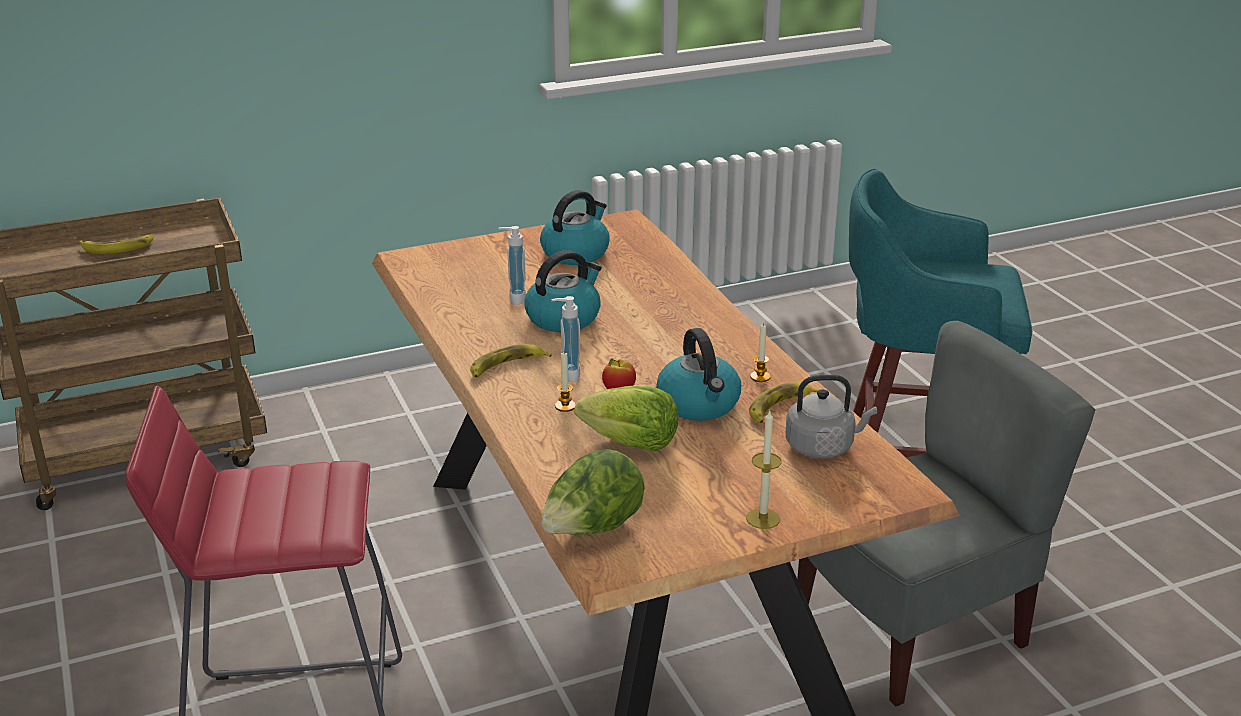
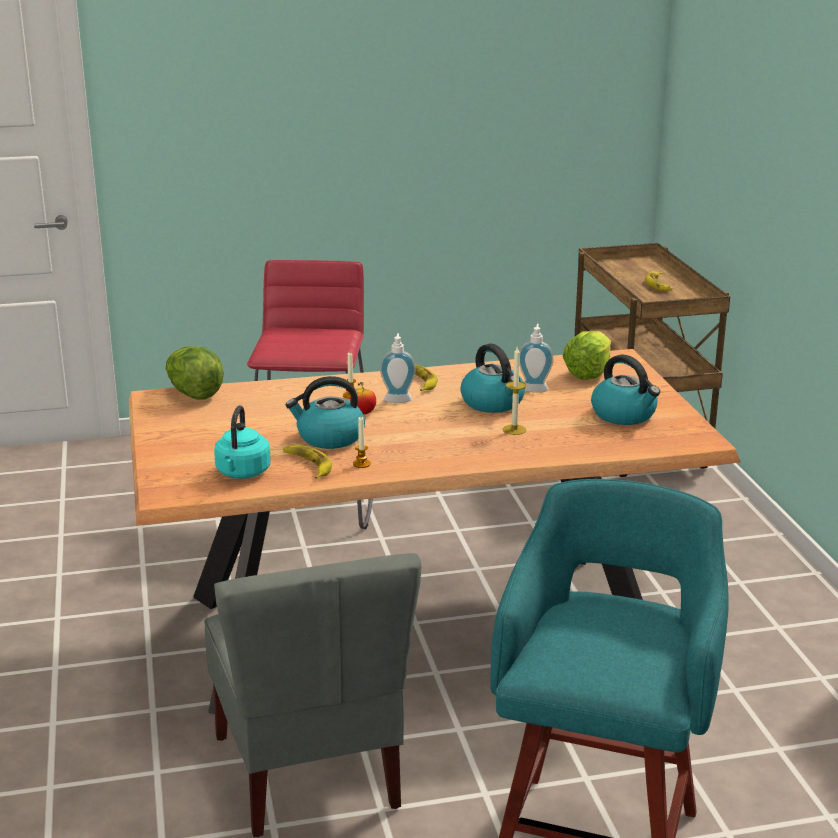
camera: 100 degrees right, 5 degrees down
(630, 443) = (288, 411): lettuce -> lettuce (588, 373)
(763, 518) = (167, 442): candle -> candle (514, 429)
(823, 446) = (242, 473): grey kettle -> turquoise kettle

